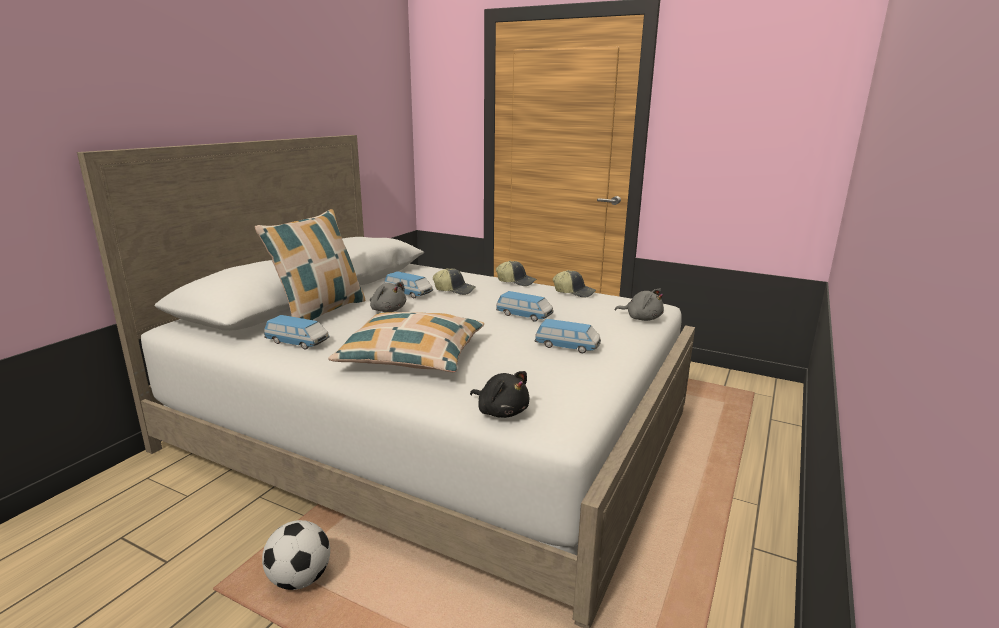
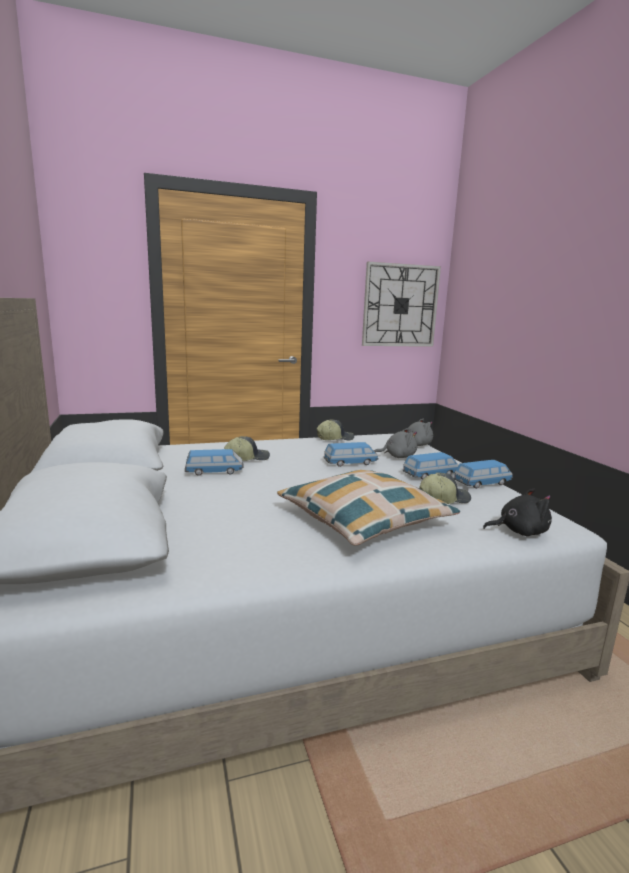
camera: 45 degrees left, 5 degrees down
(297, 343) = (235, 551): toy car -> toy car (482, 483)
(299, 579) = (412, 818): football -> none
(320, 313) = (175, 515): pillow -> none
(388, 310) = (236, 491): grey plush toy -> grey plush toy (397, 456)
(516, 282) = (276, 440): cap -> cap (443, 499)
(773, 138) = (400, 305): none -> wall clock

